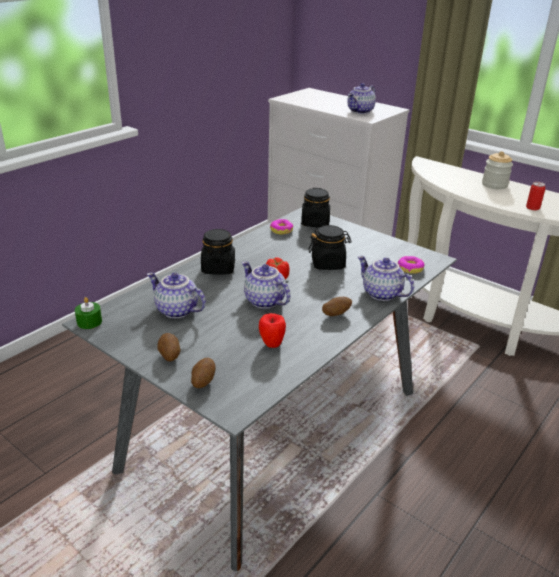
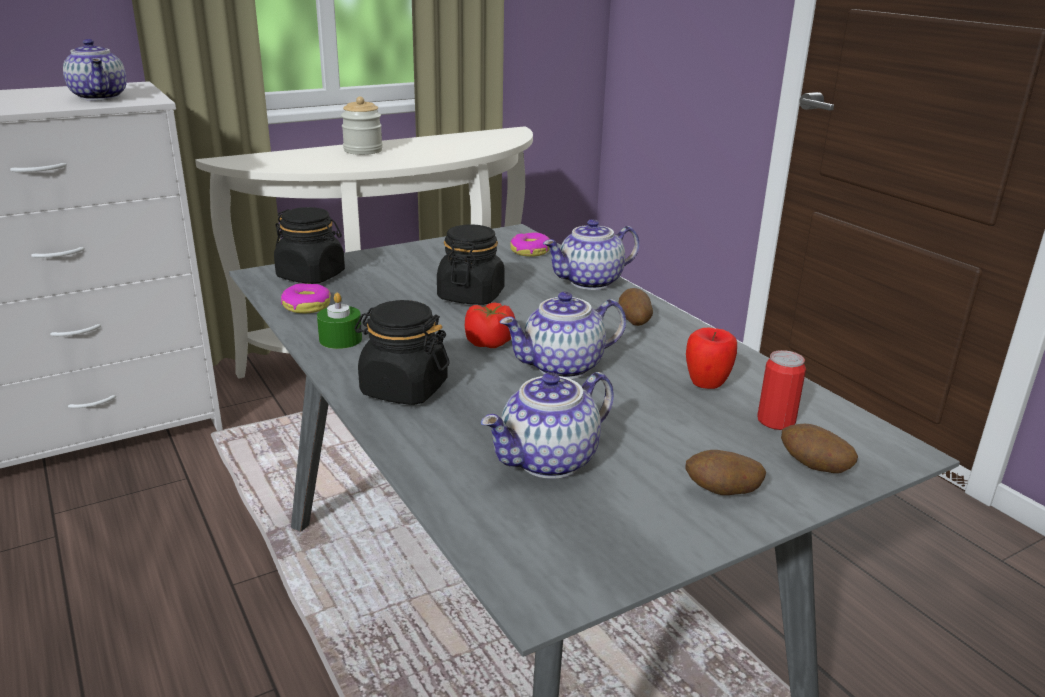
camera: 70 degrees left, 5 degrees down
(89, 322) = (540, 595): green candle -> green candle (340, 339)
(532, 208) = (451, 153): can -> can (776, 421)

